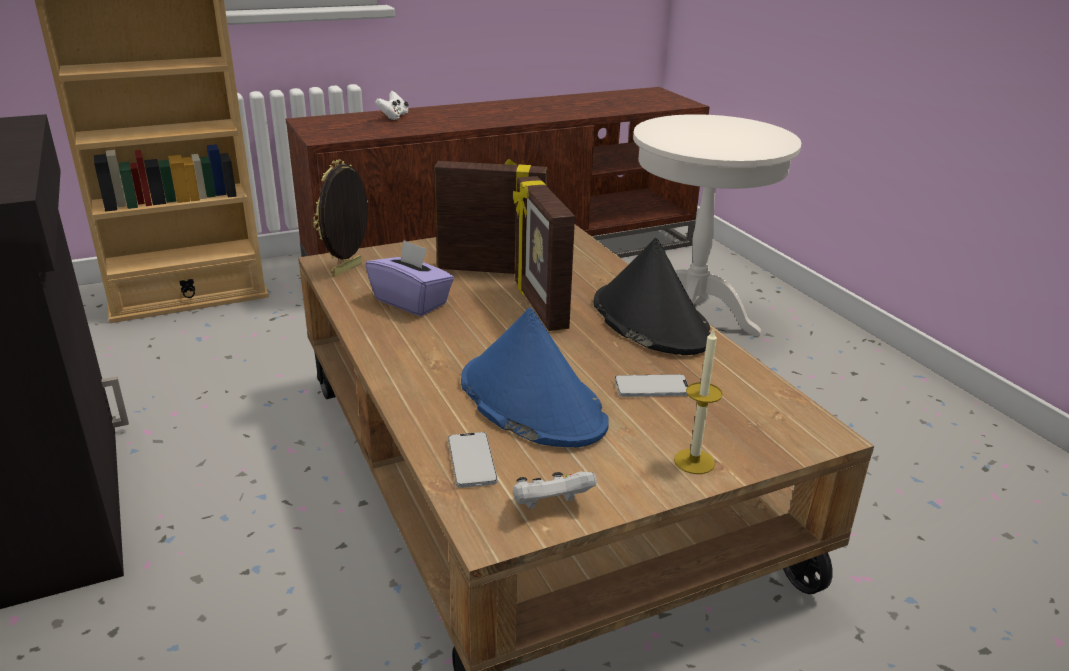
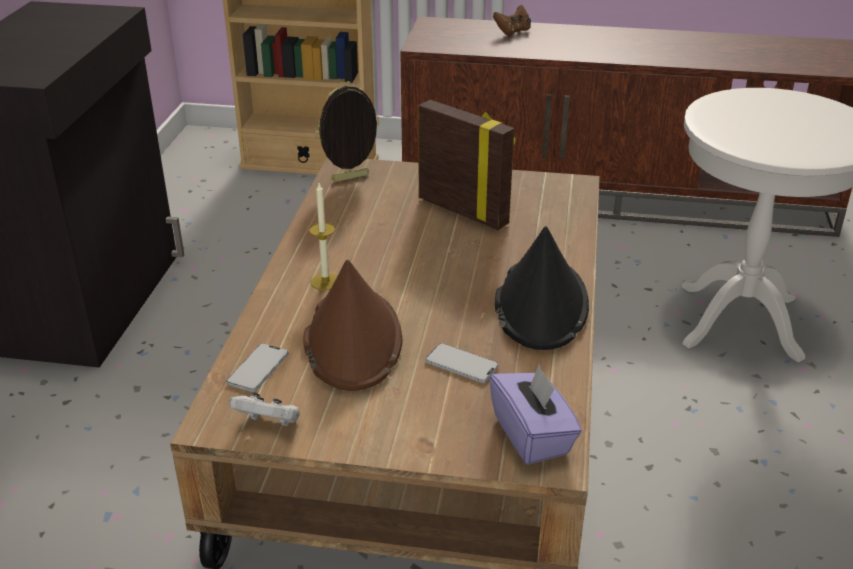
camera: 35 degrees right, 5 degrees up
(393, 117) = (512, 31): white game controller -> brown game controller
(411, 302) = (365, 222): purple tissue box -> purple tissue box (532, 435)
(530, 402) = (352, 340): blue hat -> brown hat
(539, 306) = (461, 258): picture frame -> none
(694, 461) = (413, 437): candle -> candle (325, 281)

